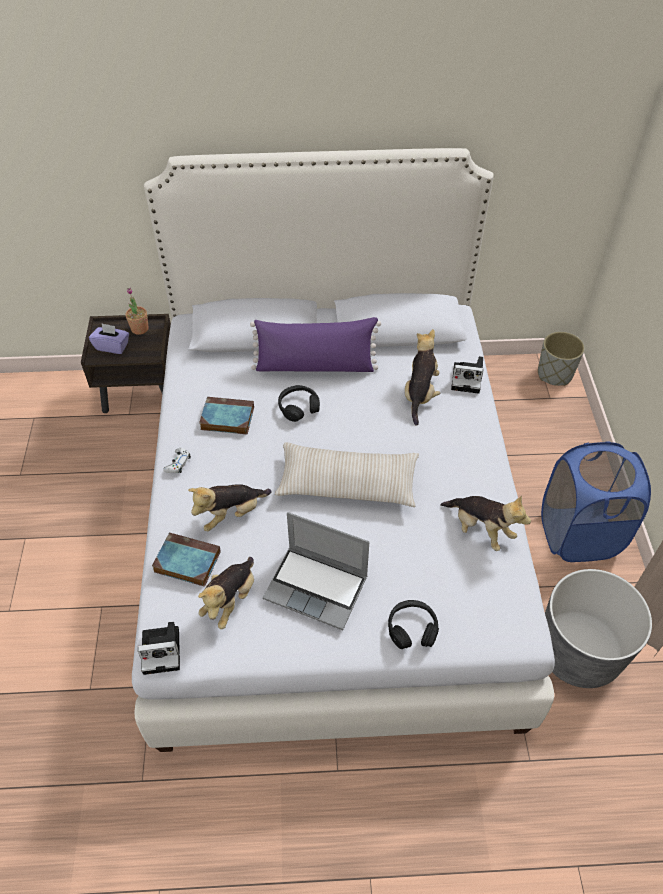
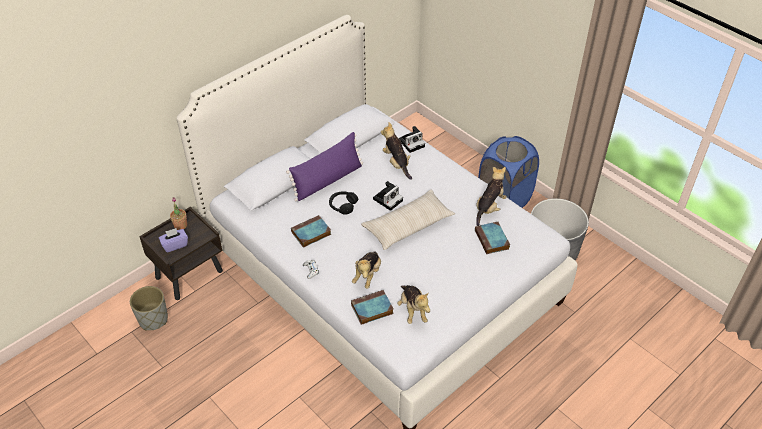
camera: 40 degrees left, 5 degrees down
(163, 650) = (405, 352): camera -> camera (388, 199)
(317, 587) = (446, 278): laptop -> none
(412, 628) = (504, 267): black headphones -> none
(436, 578) = (492, 240): none -> book
(480, 529) = (489, 208): plush toy -> plush toy turned 60 degrees counterclockwise
(554, 374) = (418, 128): grey planter -> grey planter (153, 319)

